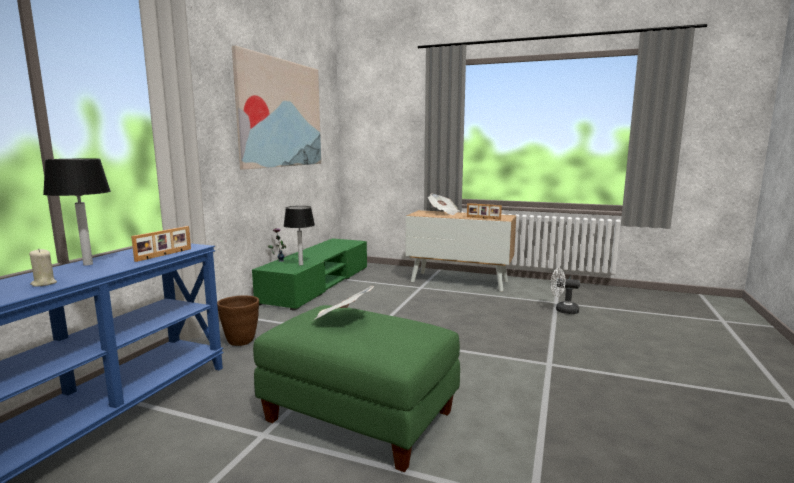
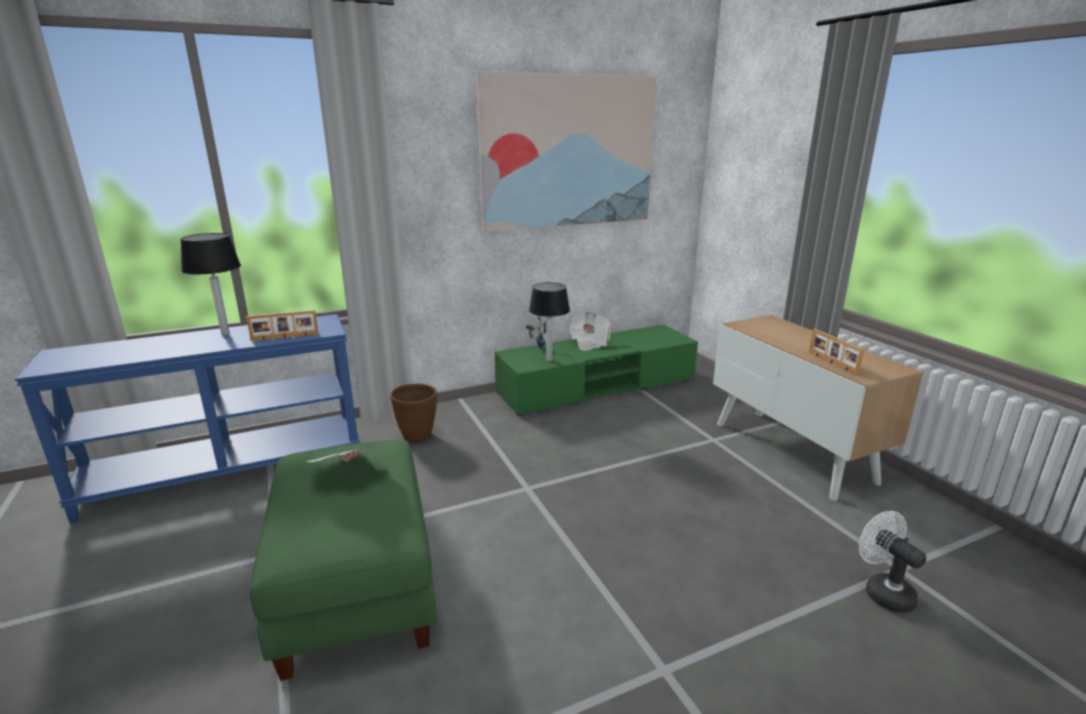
camera: 45 degrees right, 10 degrees up
(44, 283) = (157, 350): beige candle -> none
(443, 213) = (794, 331): newspaper -> newspaper (589, 342)

